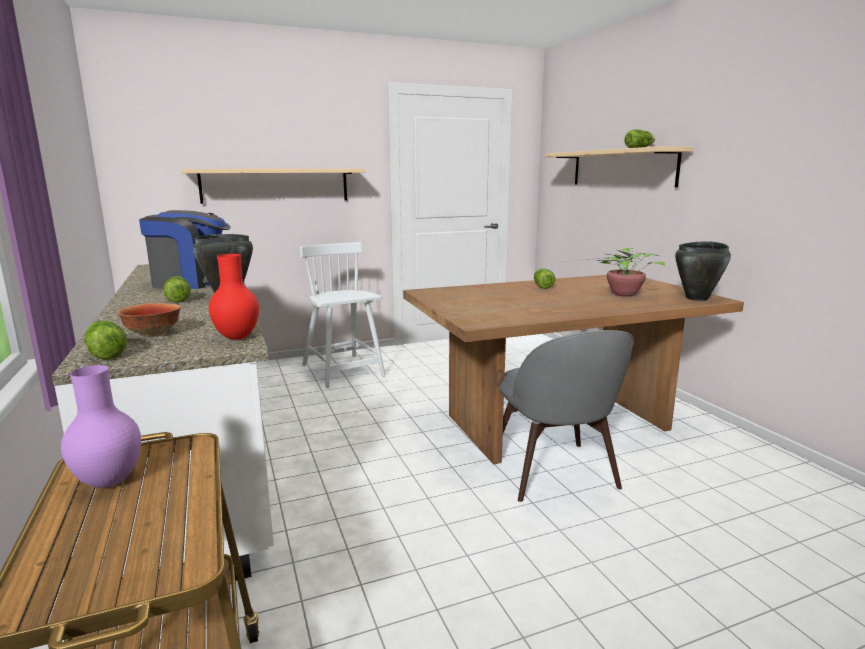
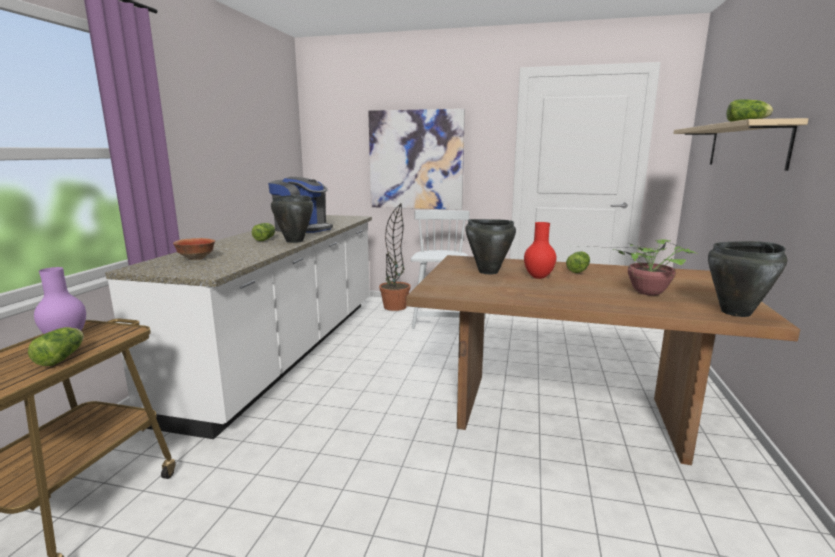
camera: 35 degrees right, 0 degrees up
(107, 353) = (151, 265): lettuce -> lettuce (63, 357)
(238, 337) = (224, 268): red vase -> red vase (539, 277)
(275, 185) = (416, 160): beige shelf -> picture
(275, 370) = (395, 307): none -> potted plant
(479, 298) = (488, 272): none -> black cooking pot
(554, 473) = (499, 457): grey chair -> none

